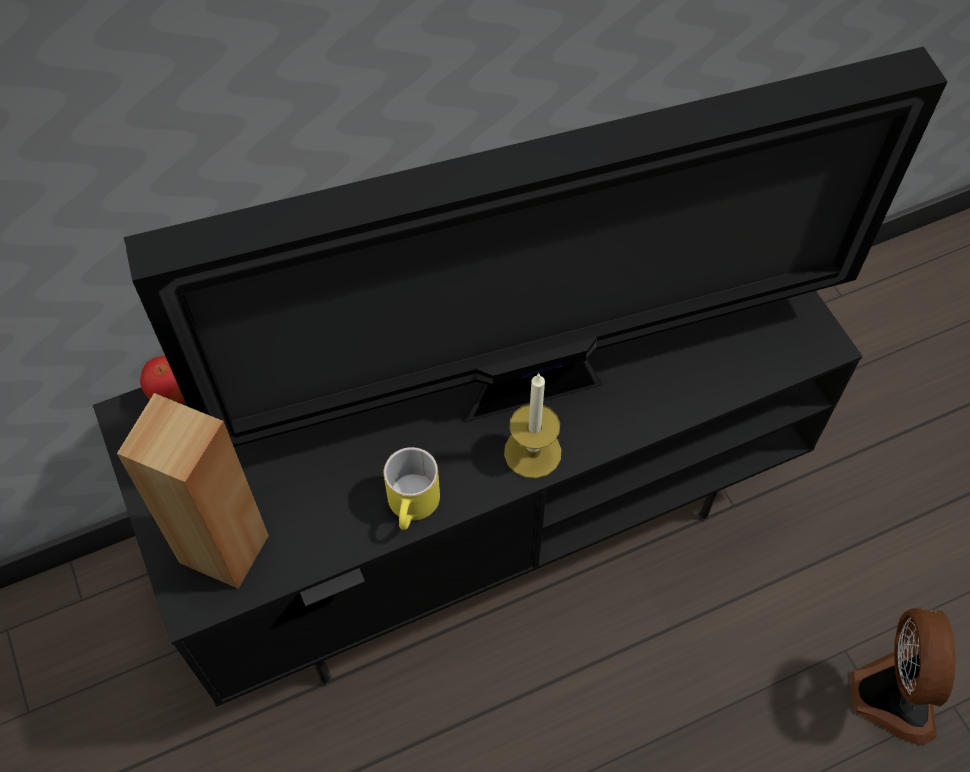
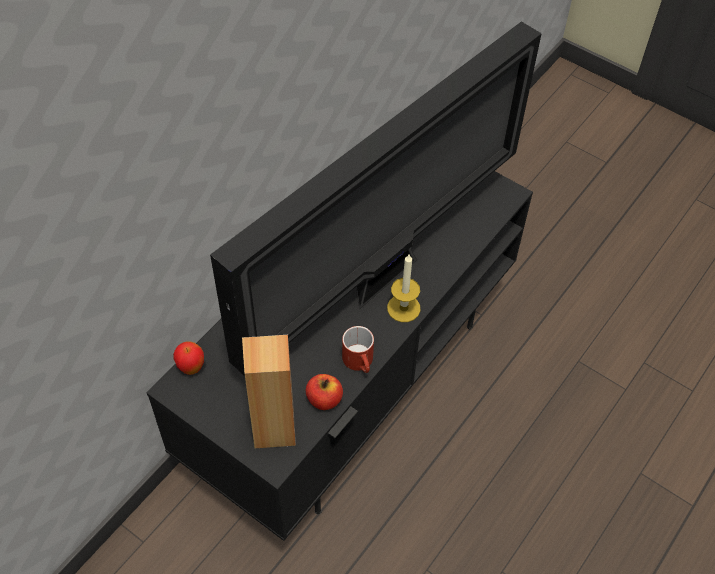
camera: 30 degrees left, 5 degrees down
(323, 539) = (324, 399): none -> apple
(413, 507) = (360, 362): yellow mug -> red mug
(890, 694) = (612, 371): fan -> none

